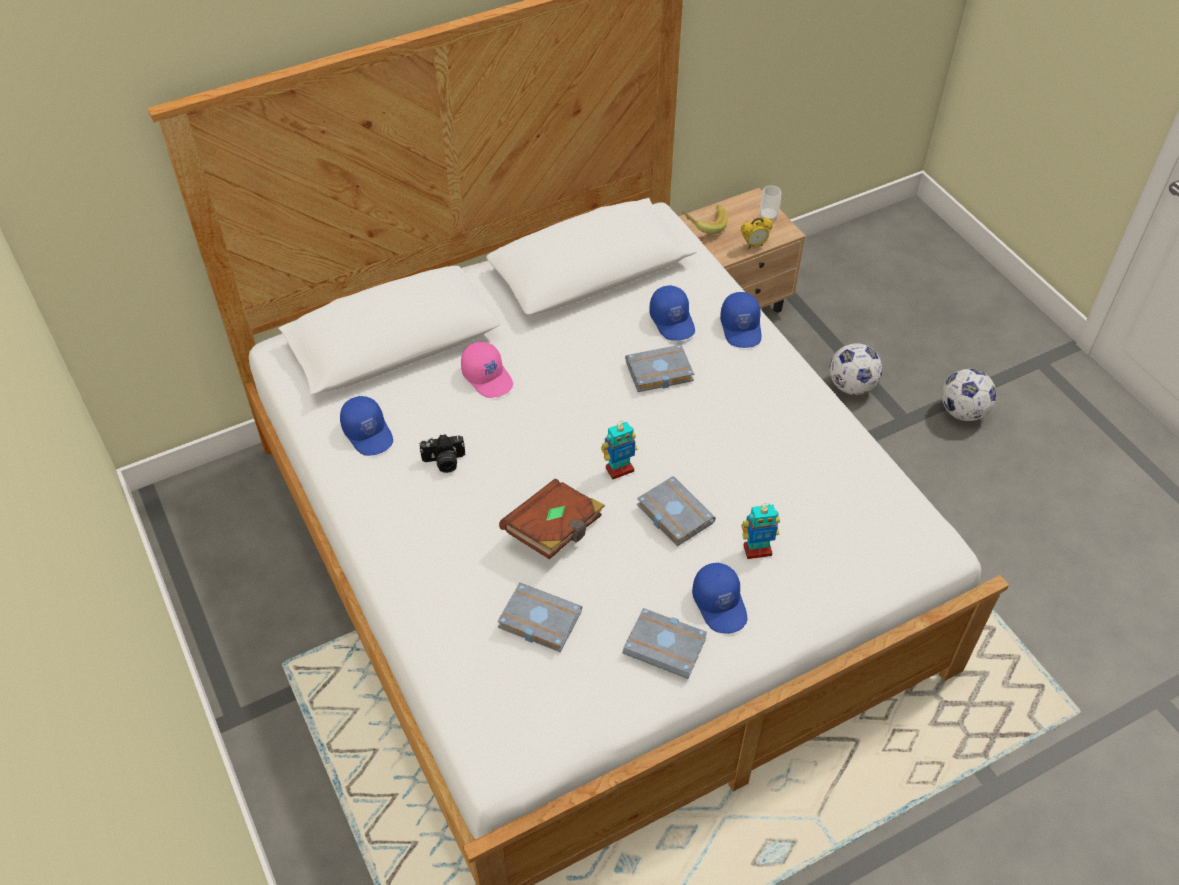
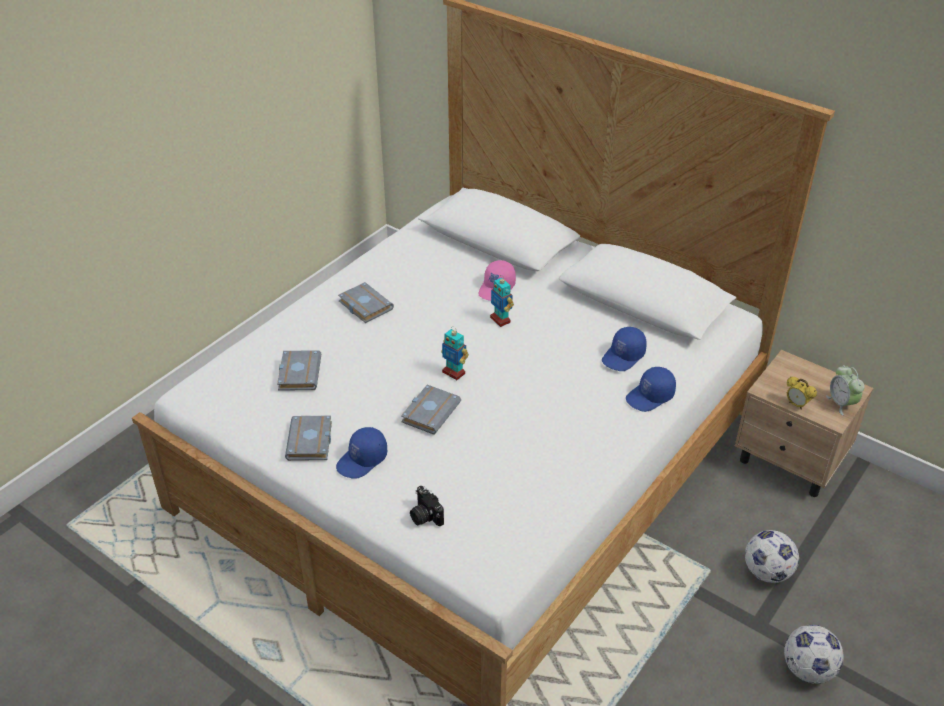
camera: 65 degrees right, 10 degrees down
(368, 433) = (412, 257): blue cap -> none
(444, 462) = (408, 294): camera -> camera (424, 516)
(554, 530) = (379, 358): brown book -> none
(658, 373) = (563, 365): grey book -> grey book (363, 306)
(703, 225) = (790, 369): banana -> none
(757, 550) = (425, 467): toy robot -> toy robot (500, 320)
(768, 216) = (841, 403): cup -> alarm clock

